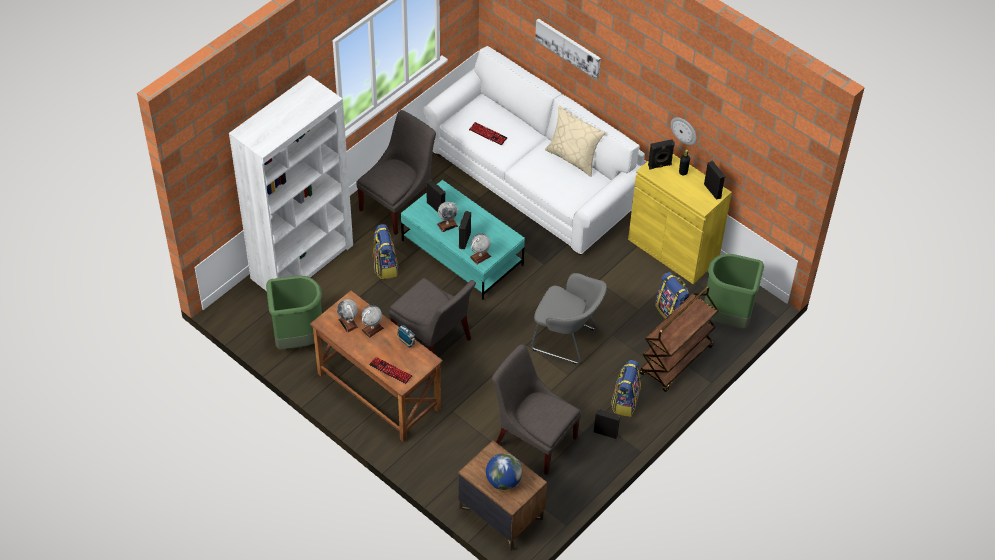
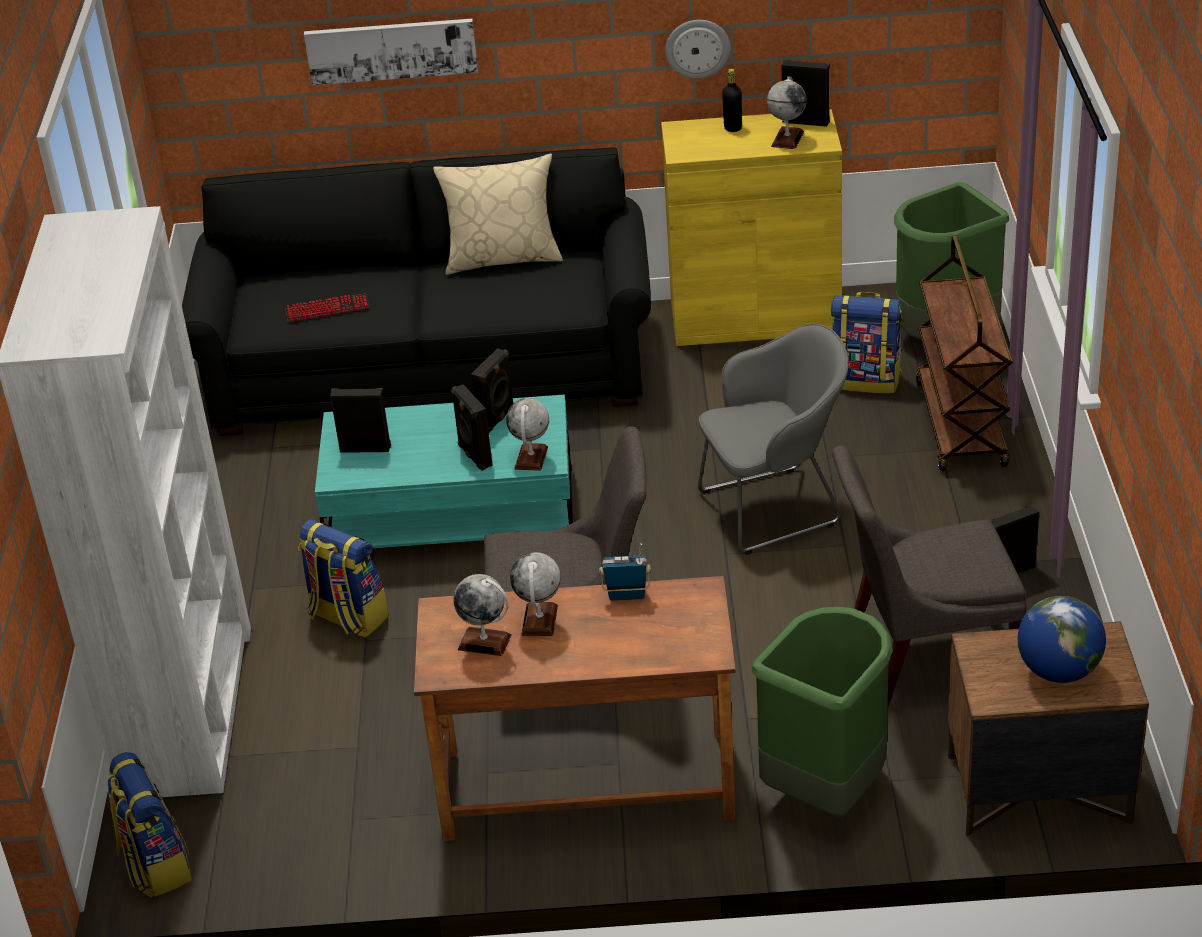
camera: 40 degrees left, 15 degrees down
(297, 338) = (332, 820): green trash can -> green trash can (826, 790)
(390, 371) = (662, 650): keyboard -> none
(399, 204) = (257, 528): grey chair -> none
(447, 225) = (417, 456): globe -> globe (787, 139)
(533, 179) = (431, 369): white sofa -> black sofa
(625, 401) = (972, 517): backpack -> backpack (155, 865)
(660, 165) = (690, 140): black speaker -> black speaker (497, 419)

